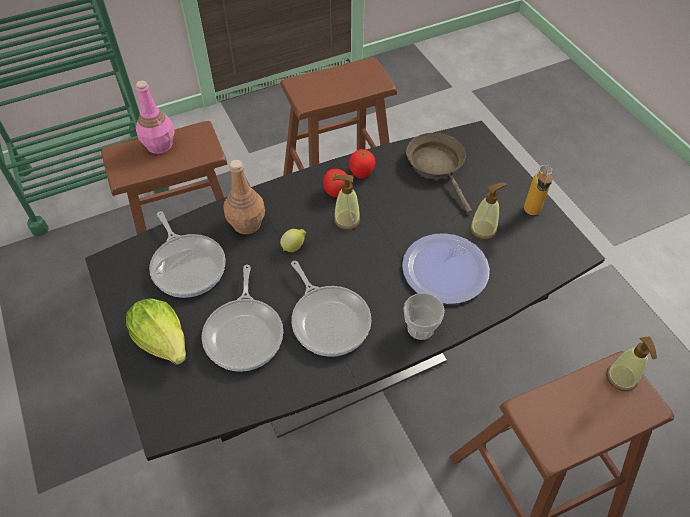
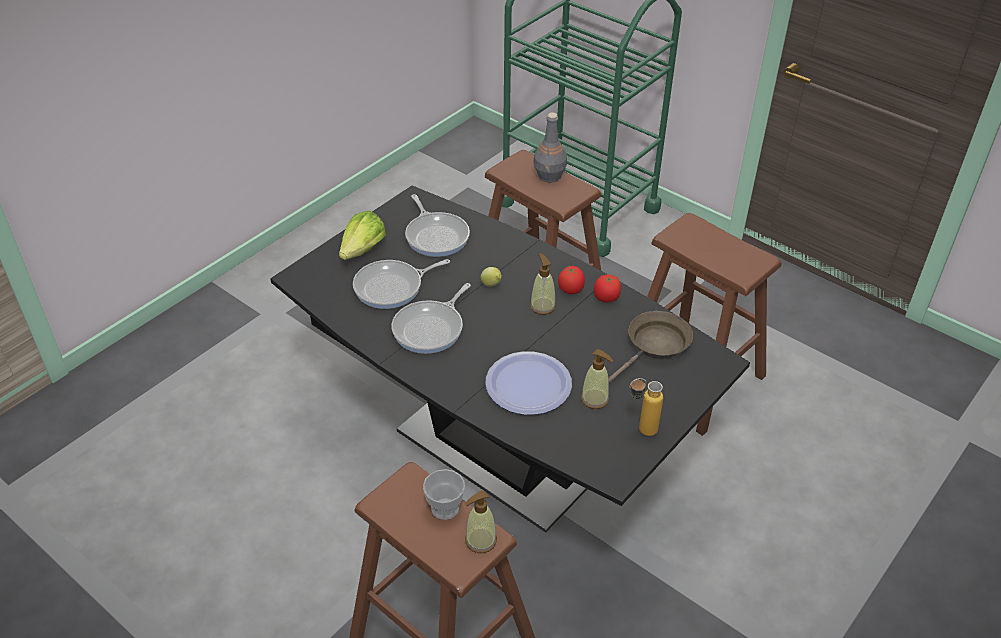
camera: 65 degrees right, 10 degrees down
(160, 145) = (550, 175): pink bottle -> grey bottle
(188, 265) = (436, 236): frying pan -> frying pan turned 60 degrees counterclockwise
(246, 224) = (497, 251): brown bottle -> none
(420, 328) = (454, 385): cup -> cup (445, 508)

